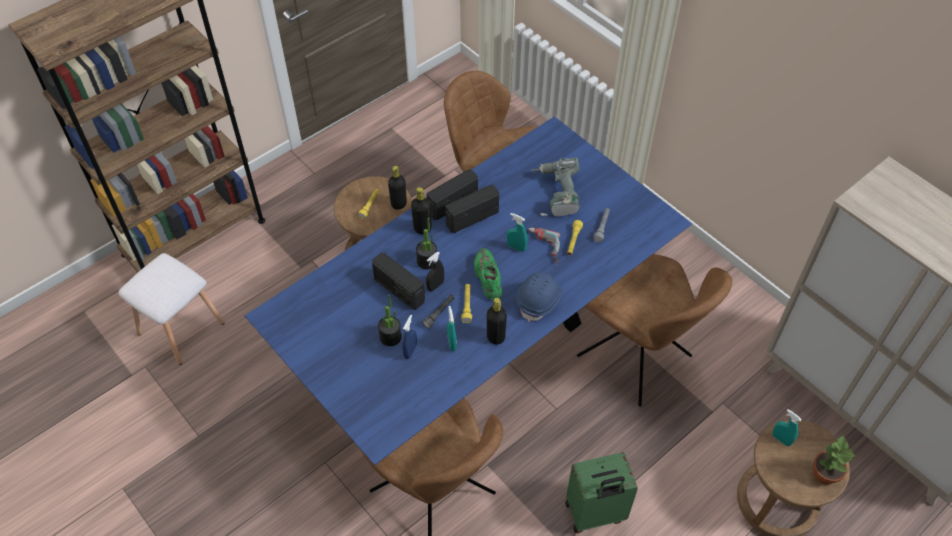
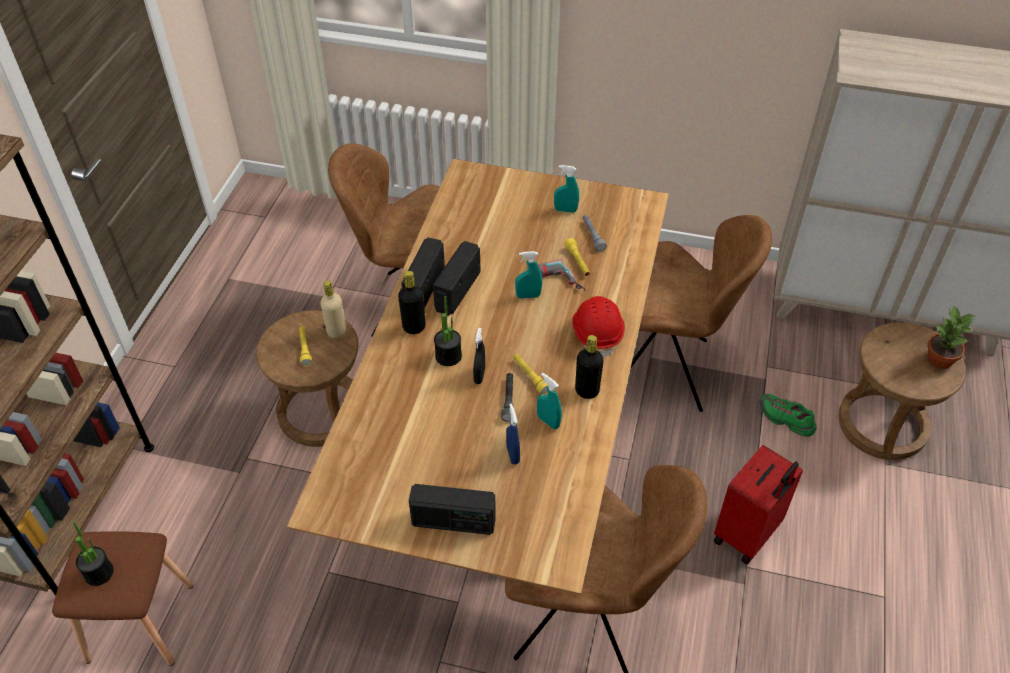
camera: 35 degrees left, 5 degrees down
(180, 329) = (141, 624): white stool -> brown stool
(390, 337) = (478, 452): potted plant -> potted plant (99, 573)
(398, 204) = (336, 331): black bottle -> beige bottle
(399, 290) = (445, 401): radio -> radio (453, 522)
(475, 351) = (505, 450): blue dining table -> brown dining table
(488, 278) = (526, 339): green shoe -> green shoe (785, 420)
(539, 300) = (597, 333): blue hard hat -> red hard hat
(557, 195) = (522, 228): power drill -> none
(595, 514) = (748, 535): green suitcase -> red suitcase
(781, 439) = (881, 351): turquoise spray bottle -> turquoise spray bottle (565, 210)

